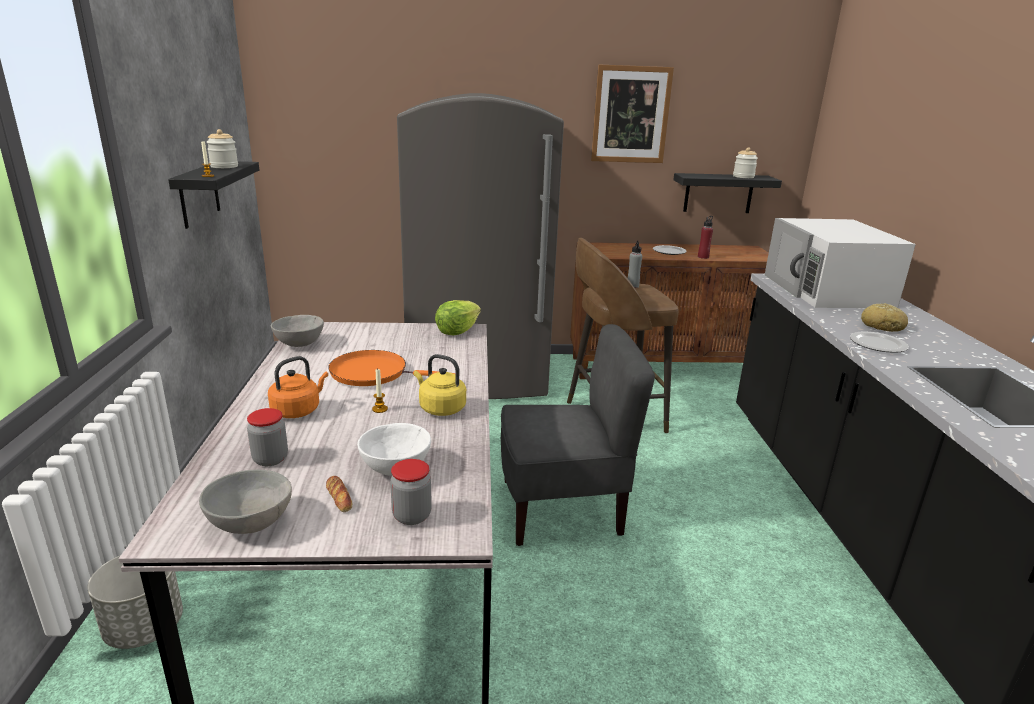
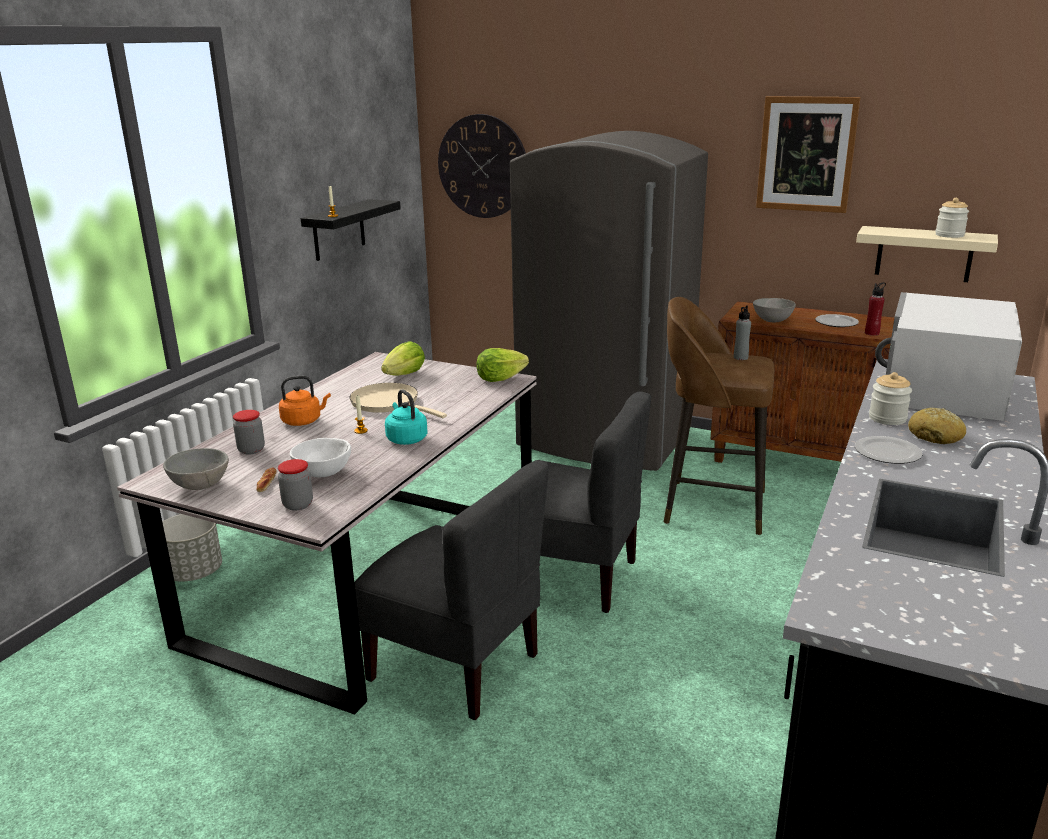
camera: 30 degrees right, 0 degrees up
(224, 166) = (362, 206): jar -> jar (887, 418)
(298, 344) = (358, 371): grey bowl -> grey bowl (771, 321)
(323, 129) = (482, 166): none -> wall clock
(355, 341) = (405, 375): none -> lettuce
(374, 373) = (388, 403): orange frying pan -> beige frying pan
(440, 408) = (406, 439): yellow kettle -> turquoise kettle
(541, 637) = (456, 666): none -> grey chair
(718, 193) = (924, 254): black shelf -> beige shelf

